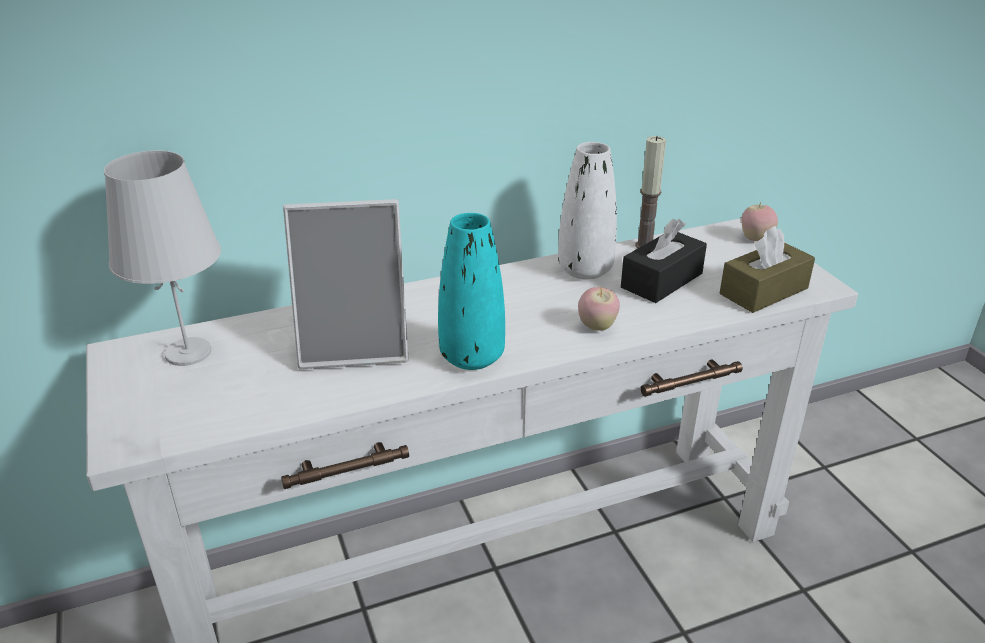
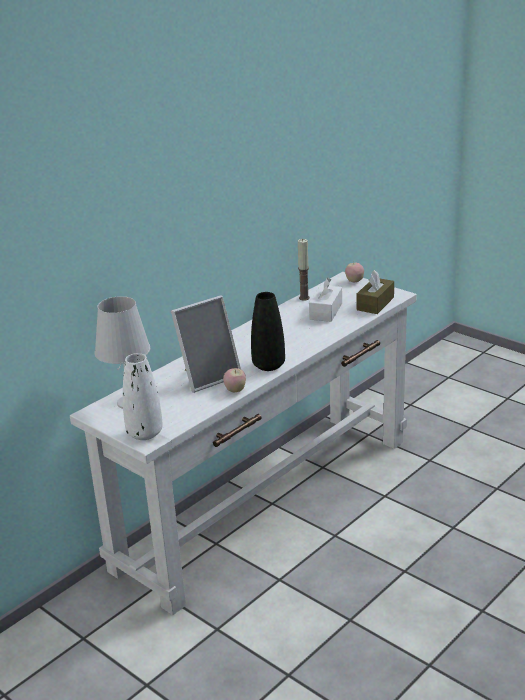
camera: 25 degrees left, 5 degrees down
(472, 357) = (268, 365): turquoise vase -> black vase
(585, 270) = (285, 316): white vase -> white vase (144, 433)
(597, 326) = (313, 338): apple -> apple (235, 390)
(661, 280) = (325, 311): black tissue box -> white tissue box

